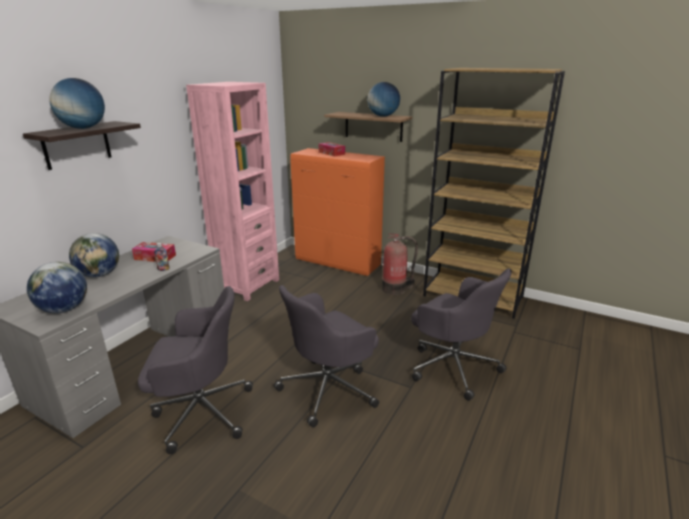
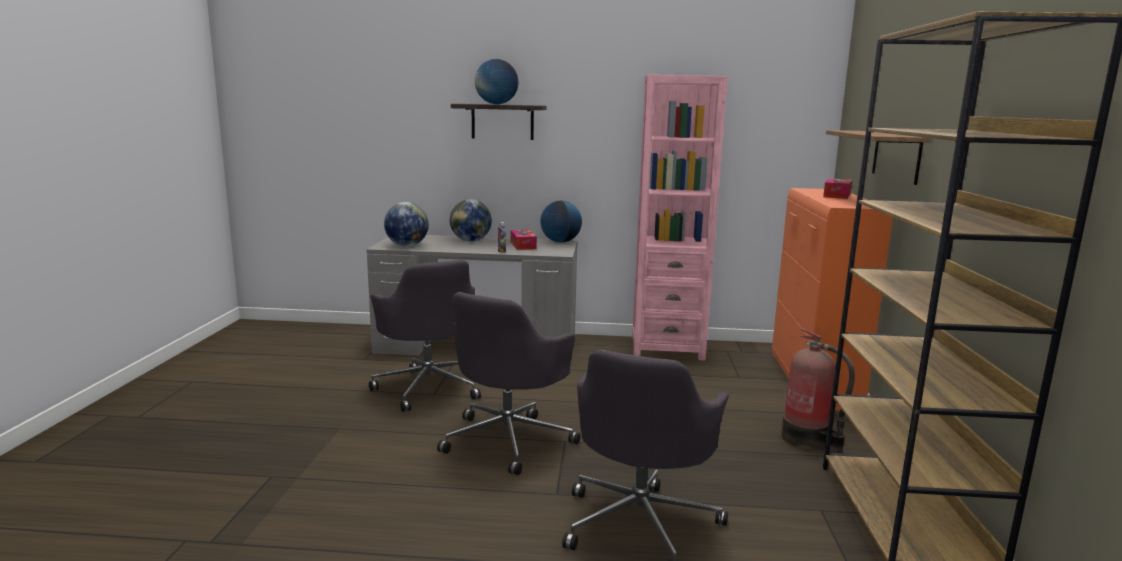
camera: 65 degrees right, 10 degrees down
(329, 389) = (509, 439): grey office chair -> grey office chair turned 90 degrees counterclockwise
(383, 116) = (883, 134): globe -> globe (560, 242)

